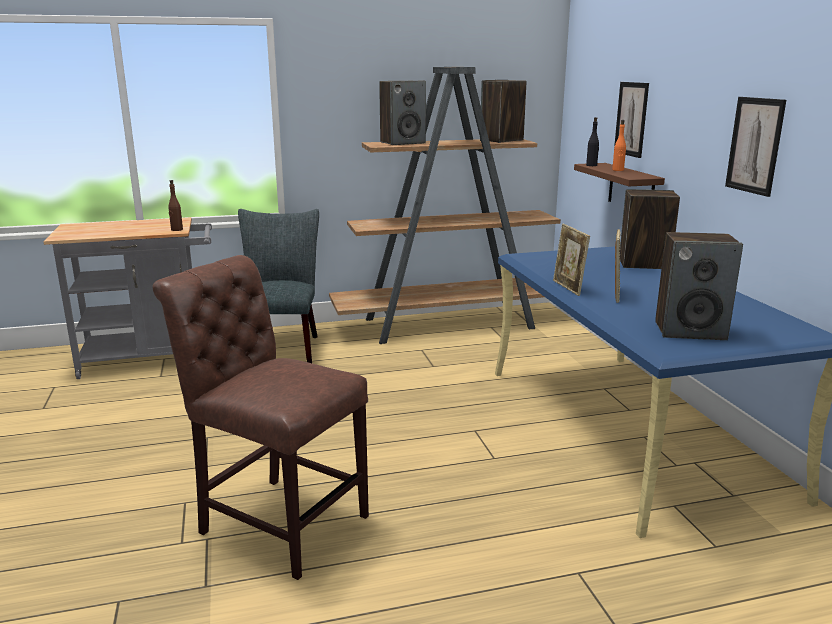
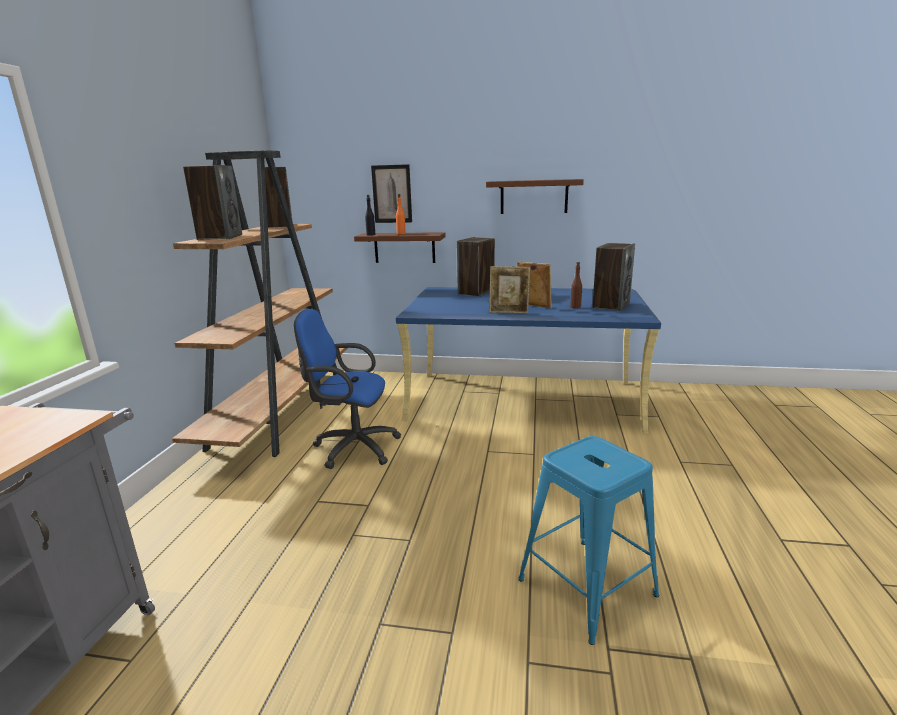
camera: 65 degrees left, 0 degrees up
(176, 229) = (71, 418): brown bottle -> brown bottle (575, 307)
(278, 520) = (587, 587): brown chair -> blue stool
(282, 348) = (196, 521): grey chair -> none
(420, 367) = (352, 447): none -> blue office chair
(755, 145) = (534, 196): picture -> brown shelf

